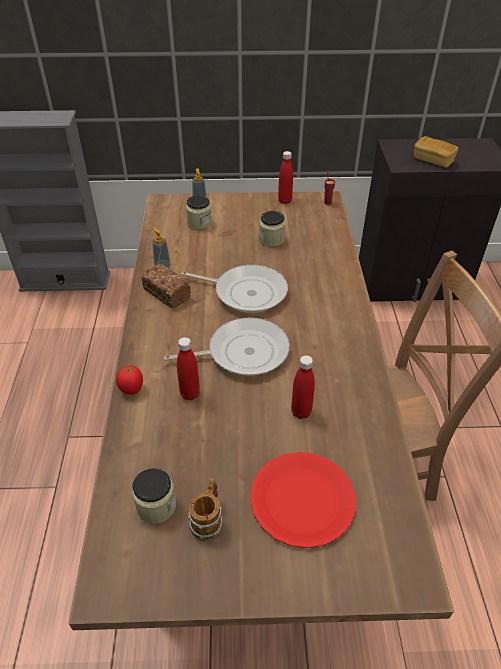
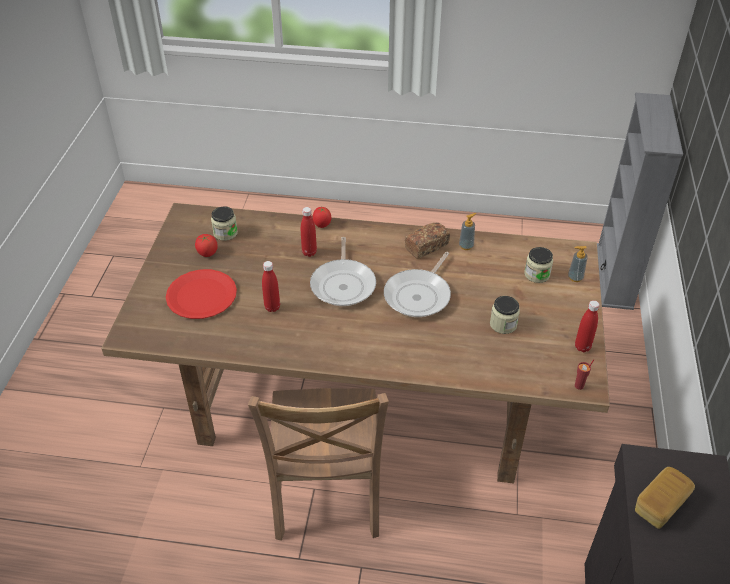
camera: 100 degrees right, 0 degrees up
(208, 519) = (207, 253): mug -> tomato

